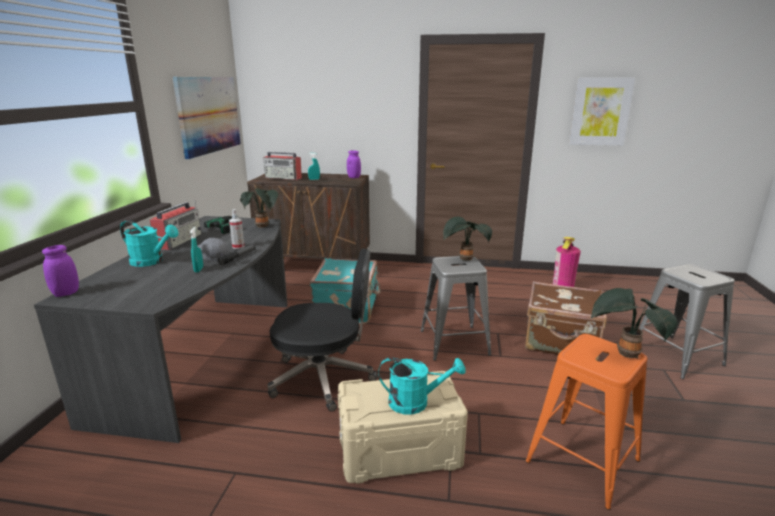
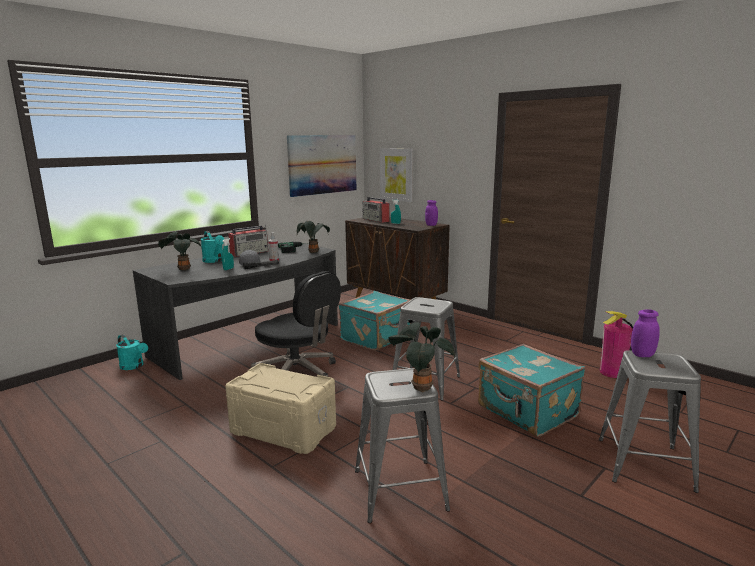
camera: 35 degrees right, 5 degrees down
(66, 293) = (152, 268): purple jar -> purple jar (642, 355)
(416, 402) = (285, 388): turquoise watering can -> turquoise watering can (134, 366)
(464, 259) = (438, 302): potted plant -> potted plant (182, 269)
(561, 342) = (527, 412): brown suitcase -> turquoise suitcase
(582, 460) = (400, 489): orange stool -> grey stool
(600, 112) = (687, 171): picture -> picture (396, 174)

